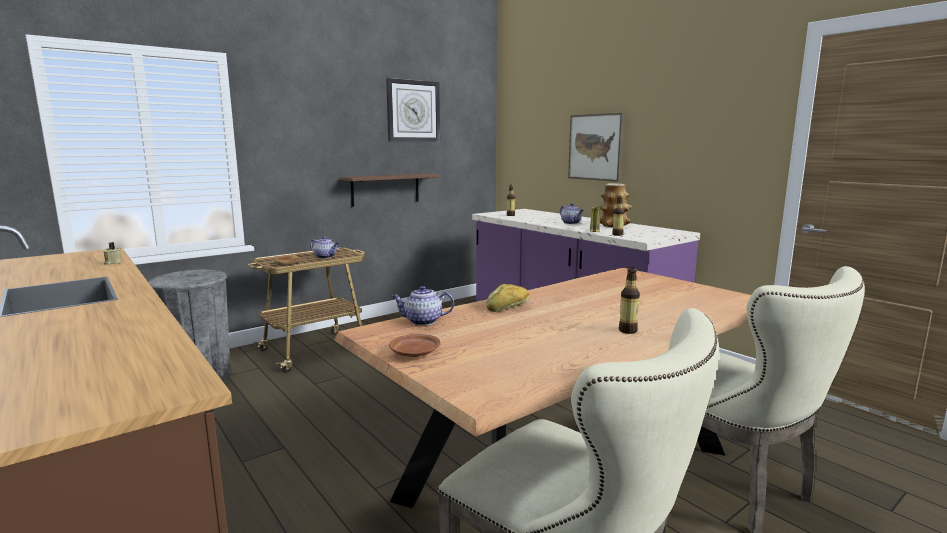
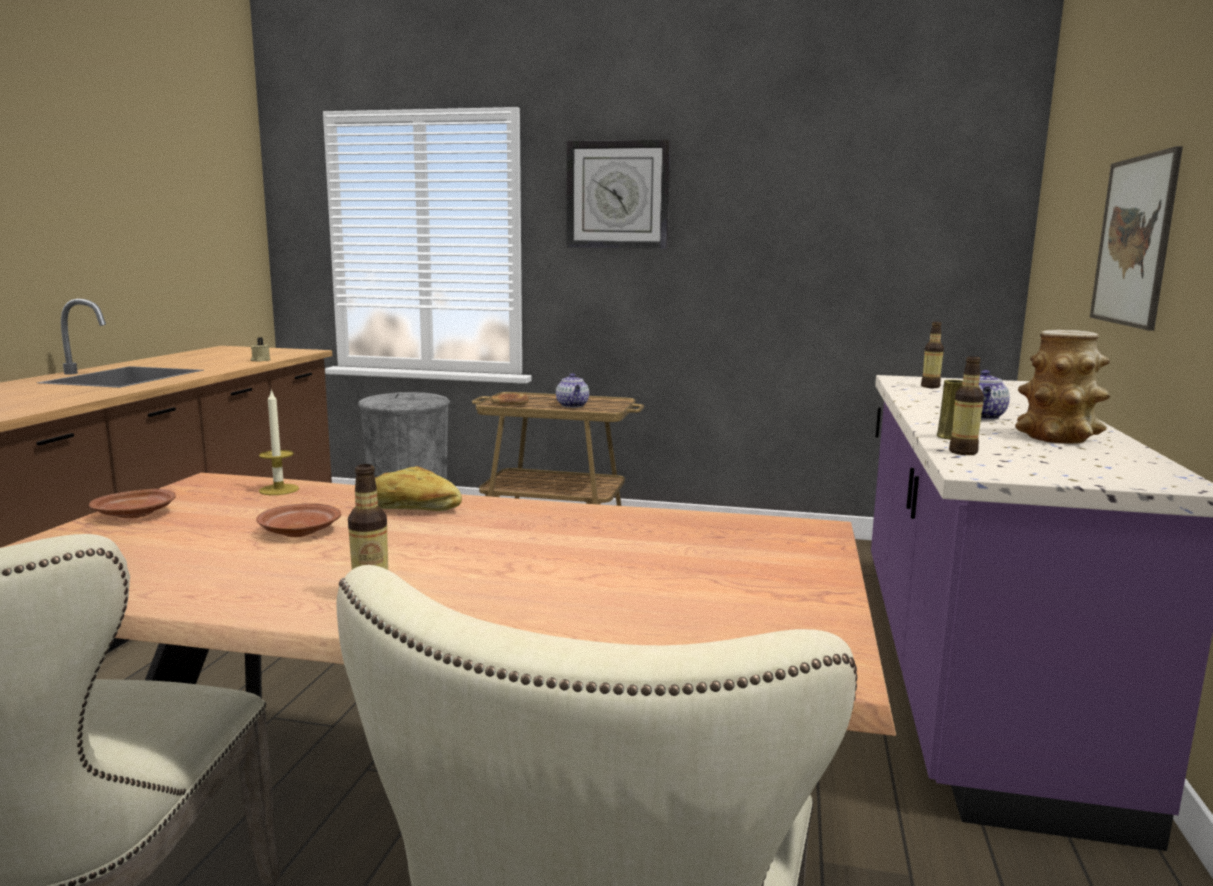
camera: 50 degrees right, 0 degrees up
(385, 189) = (751, 315): brown shelf -> none
(413, 111) = (822, 176): wall clock -> wall clock (618, 195)
(422, 321) = (279, 490): teapot -> candle
(512, 328) = (298, 531): none -> brown plate

